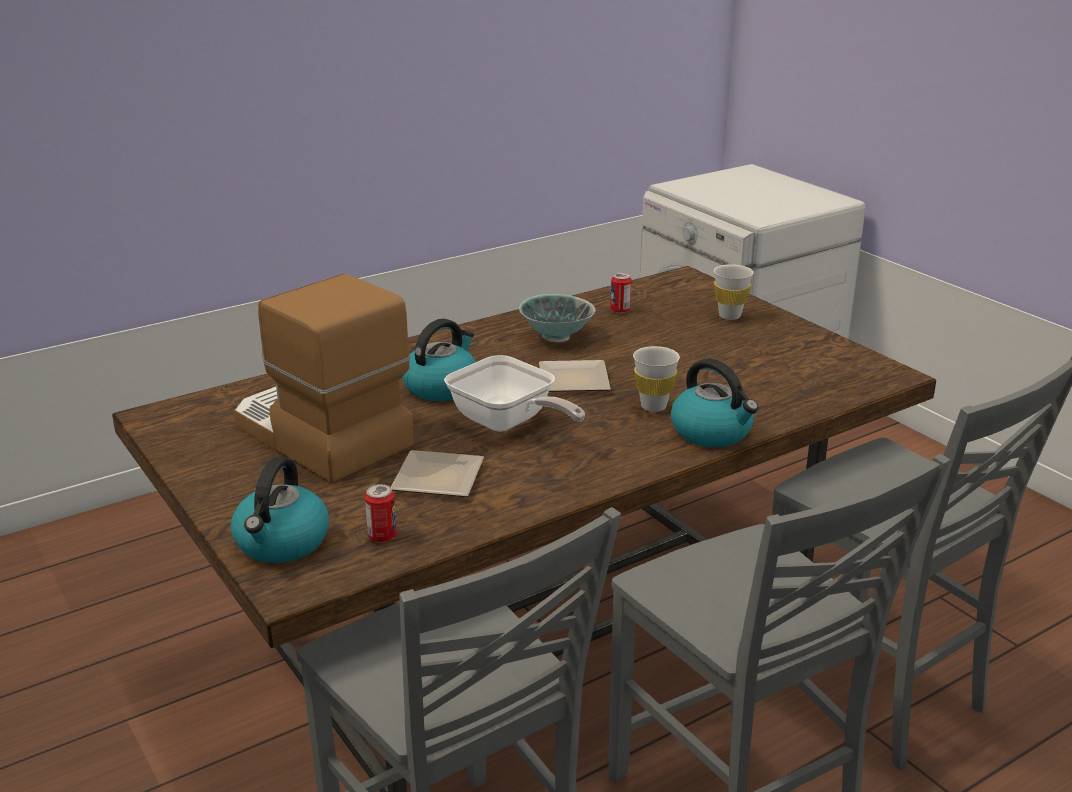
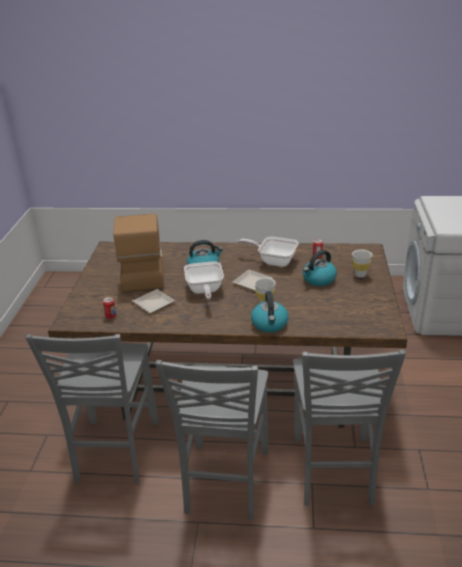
camera: 40 degrees right, 5 degrees up
(282, 543) = (83, 306): kettle -> kettle (318, 279)
(556, 337) = (273, 260): bowl -> frying pan

